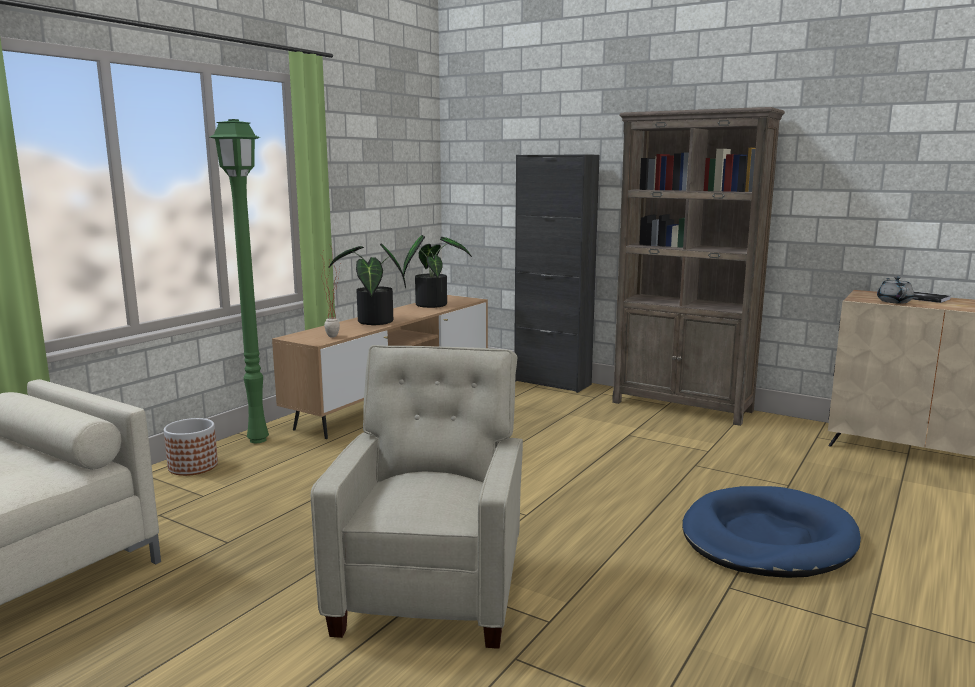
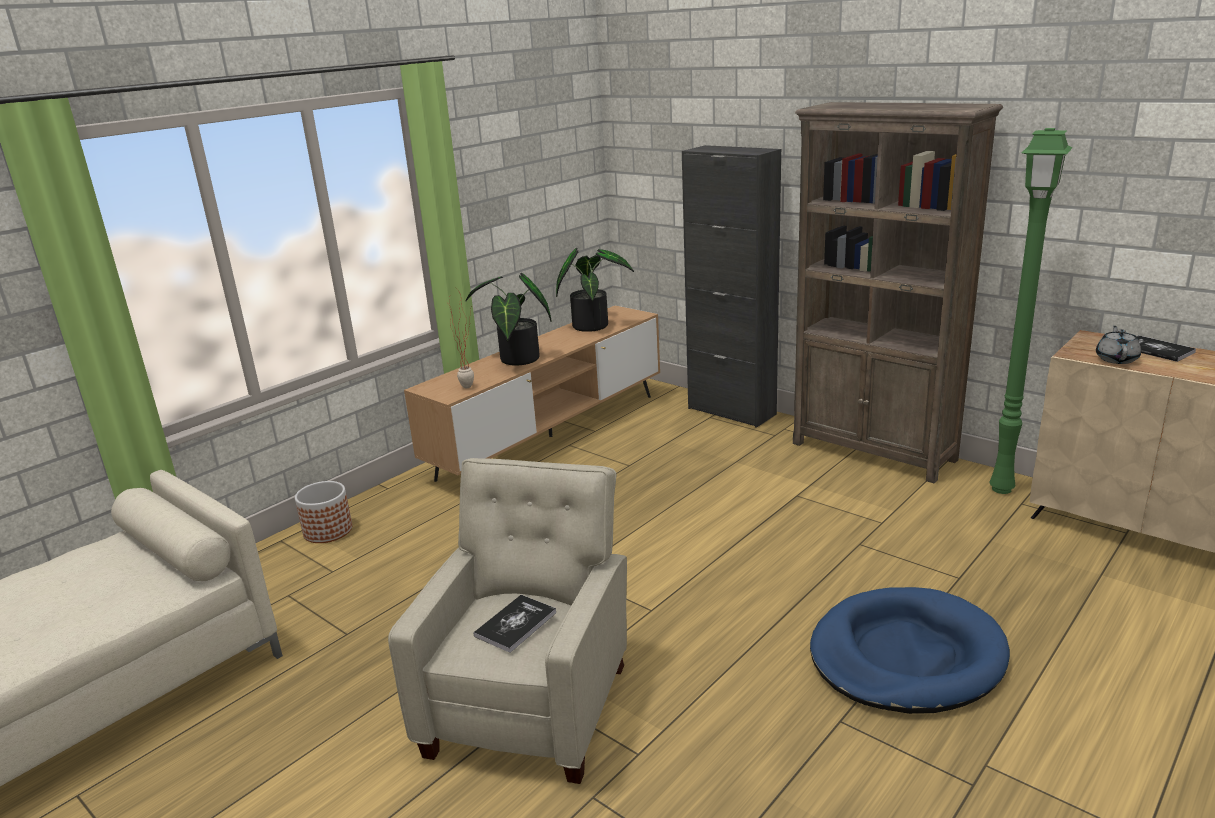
camera: 10 degrees right, 10 degrees up
(258, 439) = (397, 494): green floor lamp -> green floor lamp (1000, 488)
(431, 490) = (515, 624): none -> book

